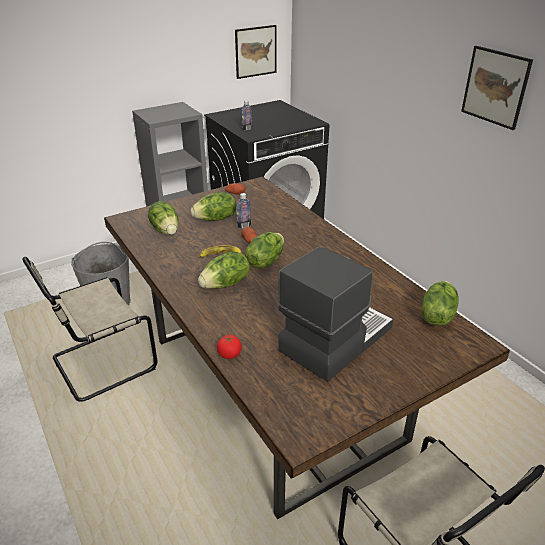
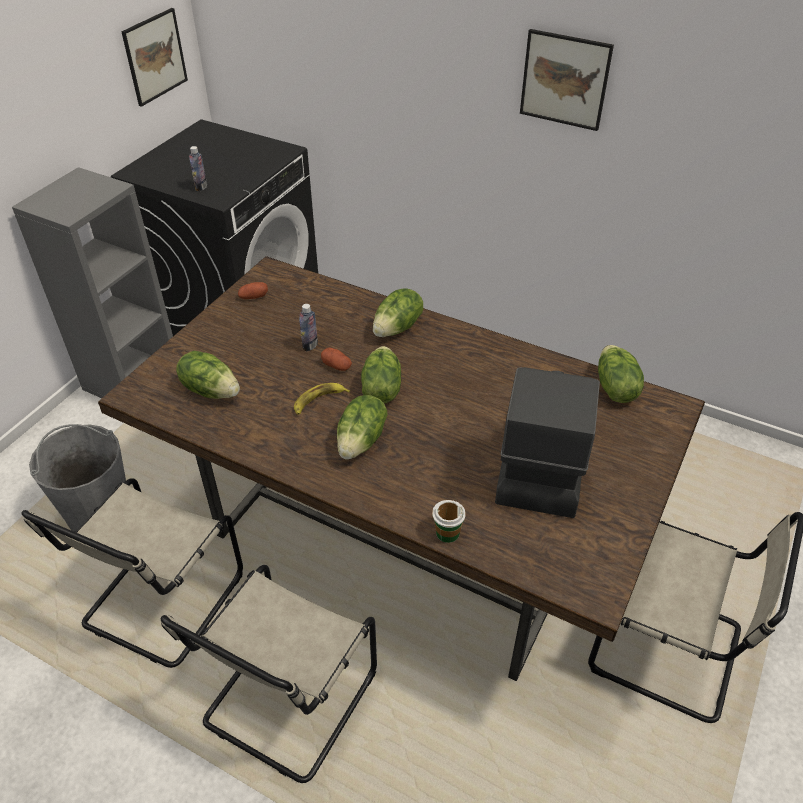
camera: 30 degrees left, 10 degrees up
(122, 453) = (286, 702): none -> beige chair
(215, 219) = (263, 348): lettuce -> lettuce (398, 328)
(229, 354) = (447, 533): tomato -> cup

